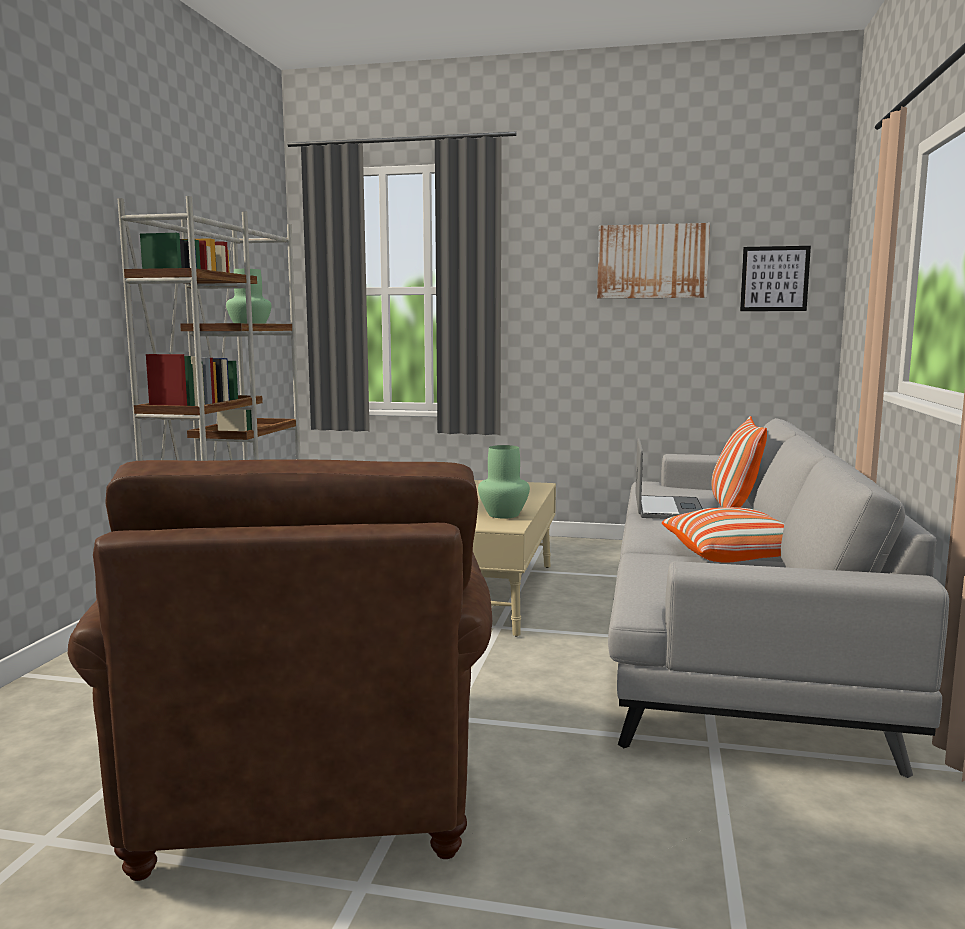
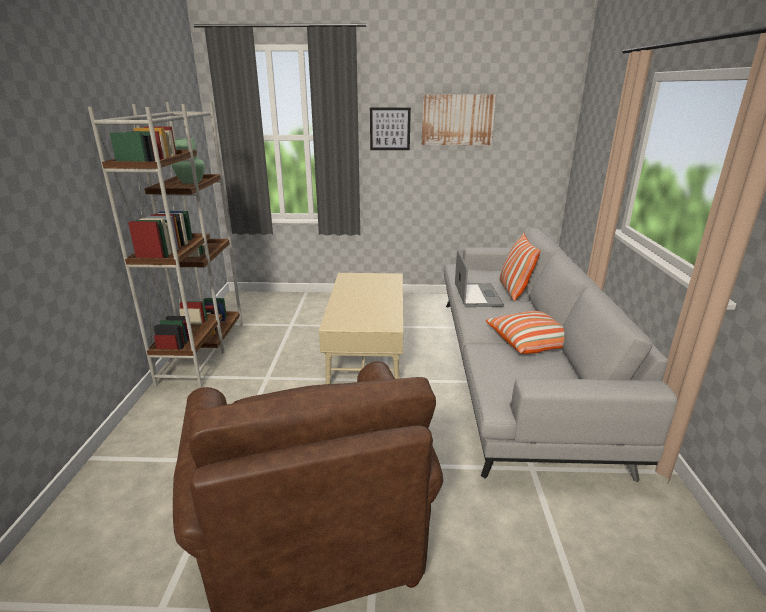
camera: 10 degrees left, 15 degrees up
(502, 515) = (383, 313): green vase -> none
(774, 279) = (533, 132): picture -> picture (390, 129)

